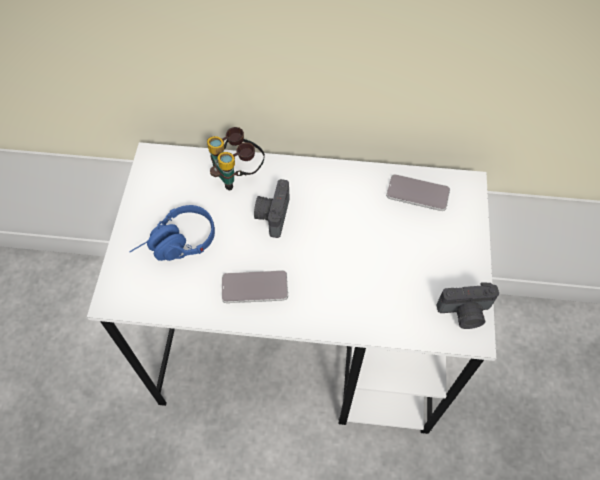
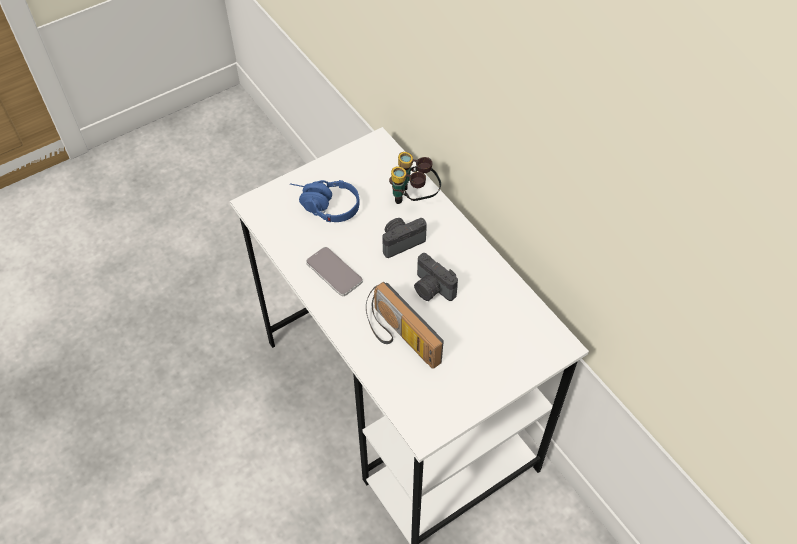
camera: 50 degrees right, 5 degrees down
(367, 287) = (398, 338): none -> radio
(417, 193) = (515, 317): phone -> none
(465, 313) = (437, 415): camera -> camera (431, 289)

